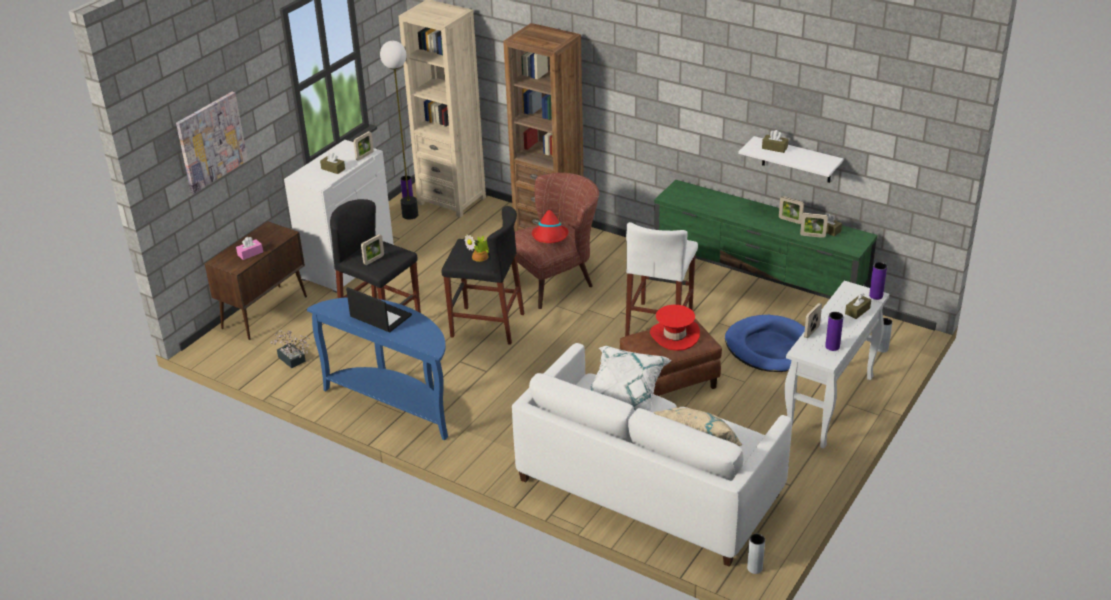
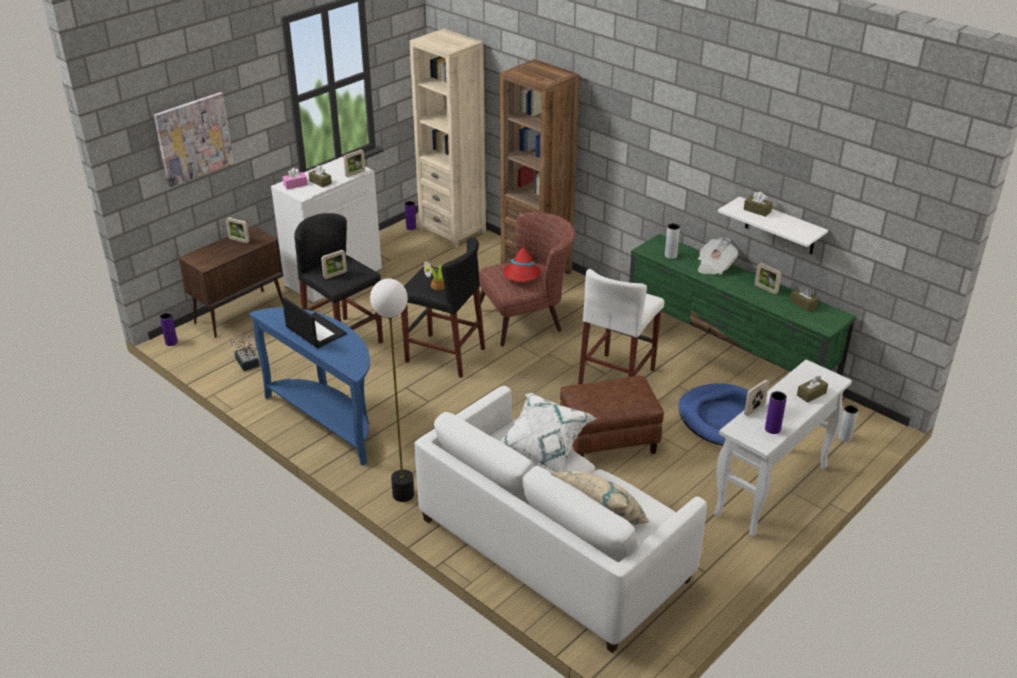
camera: 10 degrees right, 0 degrees up
(250, 253) = (224, 254): pink tissue box -> pink tissue box (295, 185)
(410, 215) = (408, 239): floor lamp -> floor lamp (403, 494)
(674, 335) = (617, 392): red hat -> none
(737, 205) = (714, 266): none -> newspaper
(754, 568) = (639, 660): grey vase -> grey vase (670, 255)
(812, 236) = (785, 308): picture frame -> picture frame (239, 240)
(876, 296) = (836, 380): purple vase -> purple vase (171, 342)

